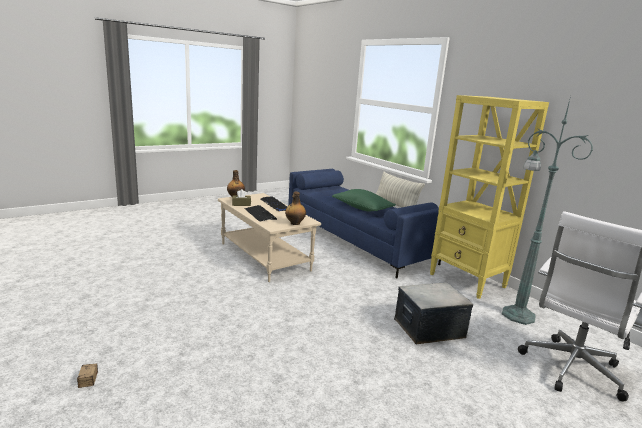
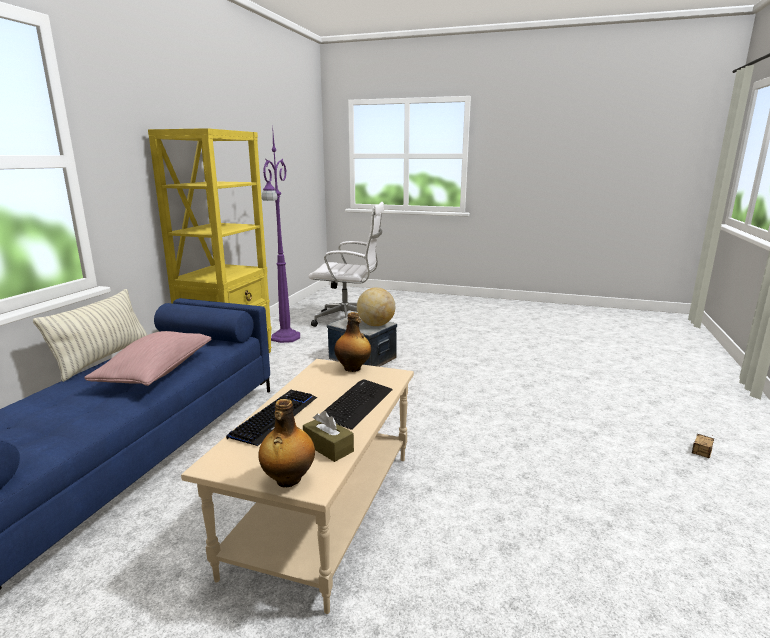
camera: 125 degrees left, 0 degrees up
(362, 208) = (156, 373): green pillow -> pink pillow
(424, 297) = (376, 325): none -> globe
(516, 314) = (285, 338): green floor lamp -> purple floor lamp

